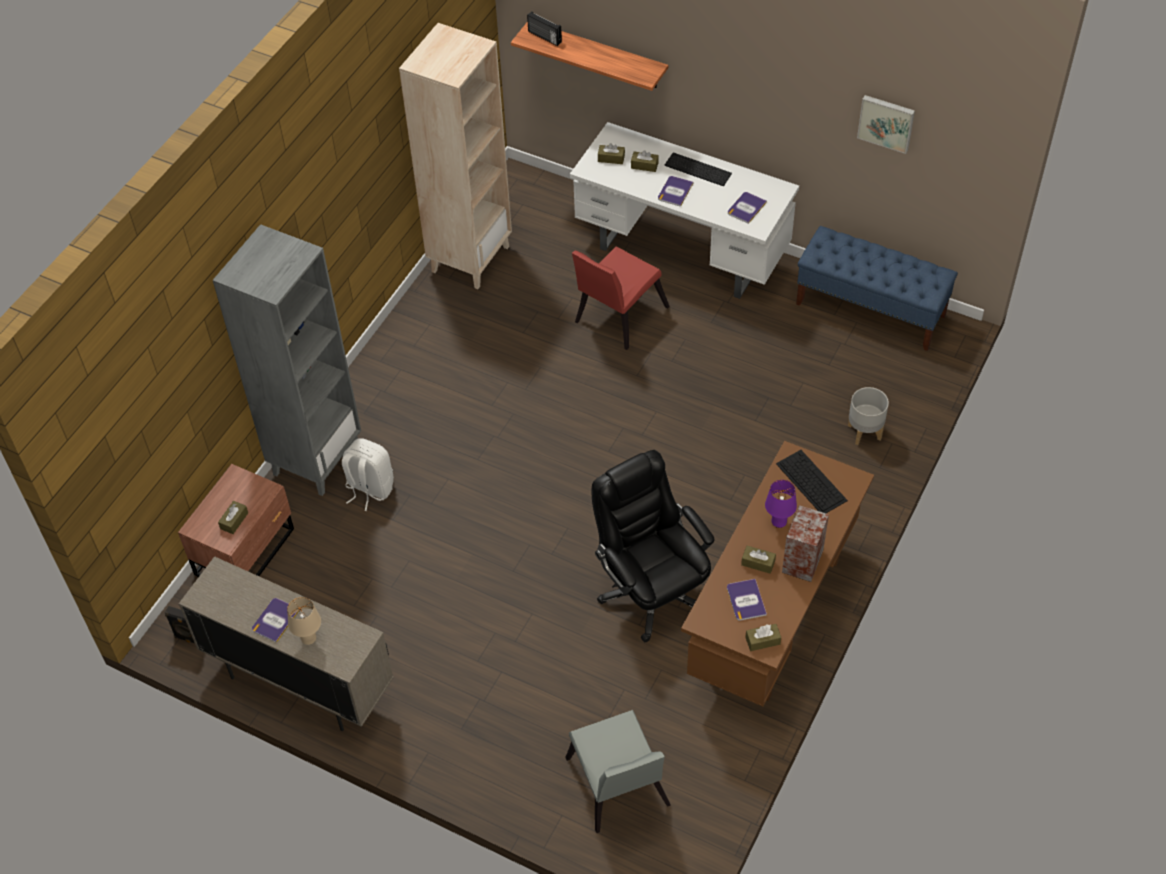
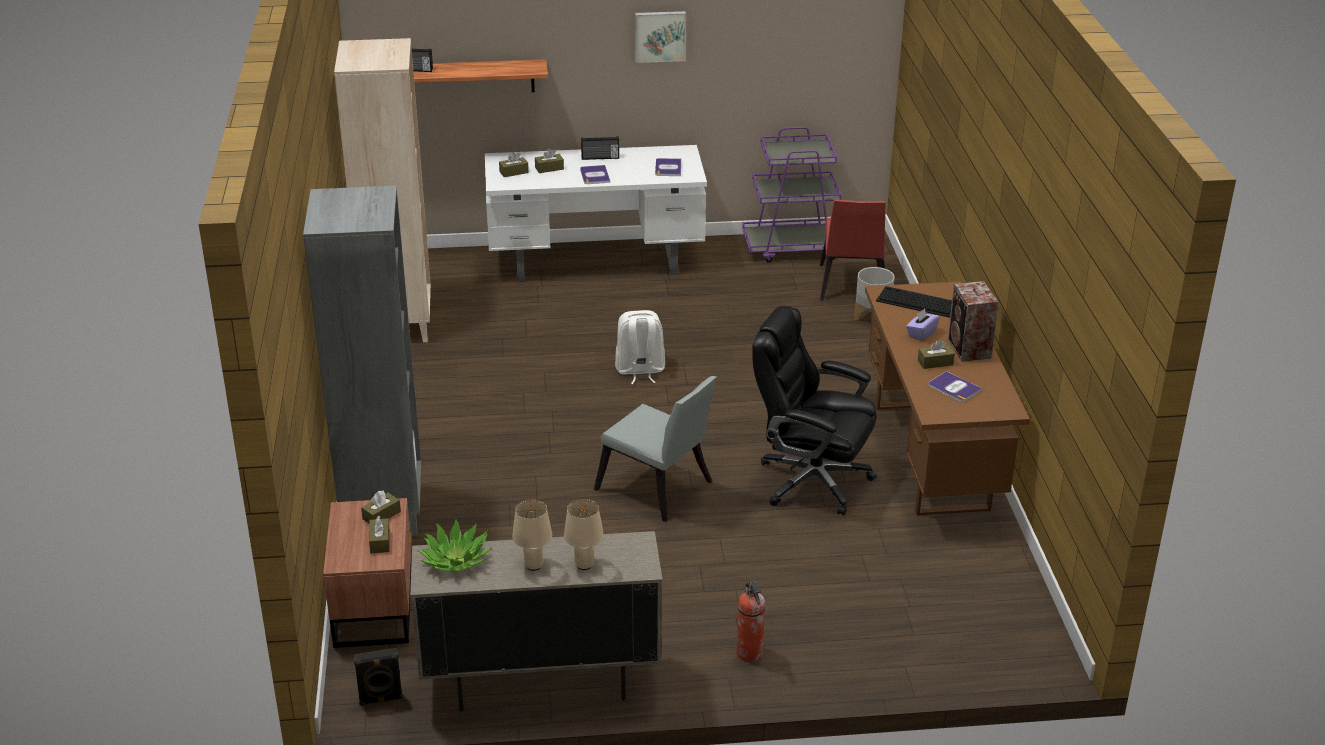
camera: 35 degrees left, 20 degrees down
(231, 586) = (456, 559): none -> potted plant
(275, 620) = (533, 565): book -> beige table lamp
(369, 488) = (462, 512): white backpack -> white backpack (639, 370)
(460, 739) = (750, 654): none -> fire extinguisher
(617, 317) = (581, 319): red chair -> red chair (851, 286)
(618, 789) = (933, 624): grey chair -> grey chair (658, 490)
(699, 169) = (600, 158): keyboard -> radio
(762, 641) = (998, 406): brown tissue box -> brown tissue box (381, 515)
(778, 522) = (921, 333): purple table lamp -> purple tissue box
(871, 310) = (793, 248): blue bench -> purple cart
(886, 122) = (774, 38): picture -> picture (660, 36)

